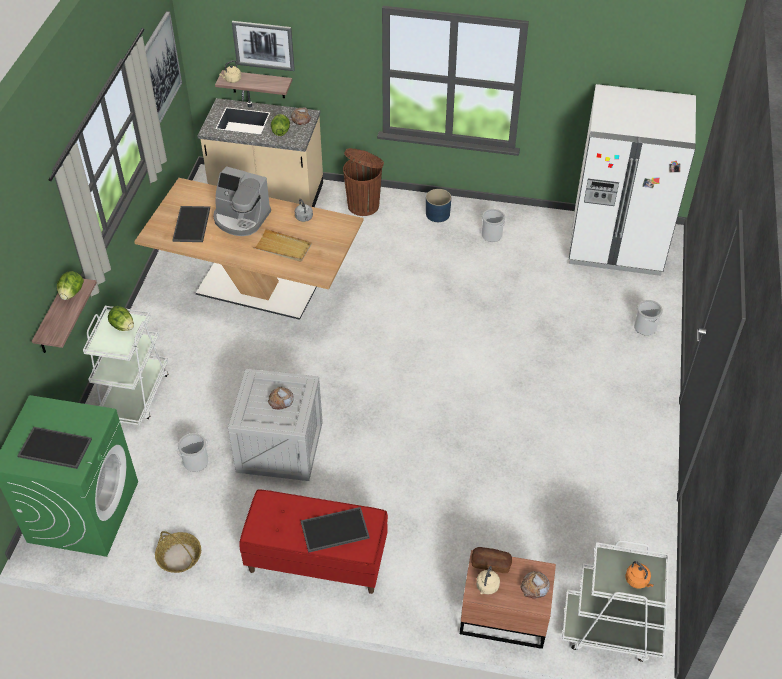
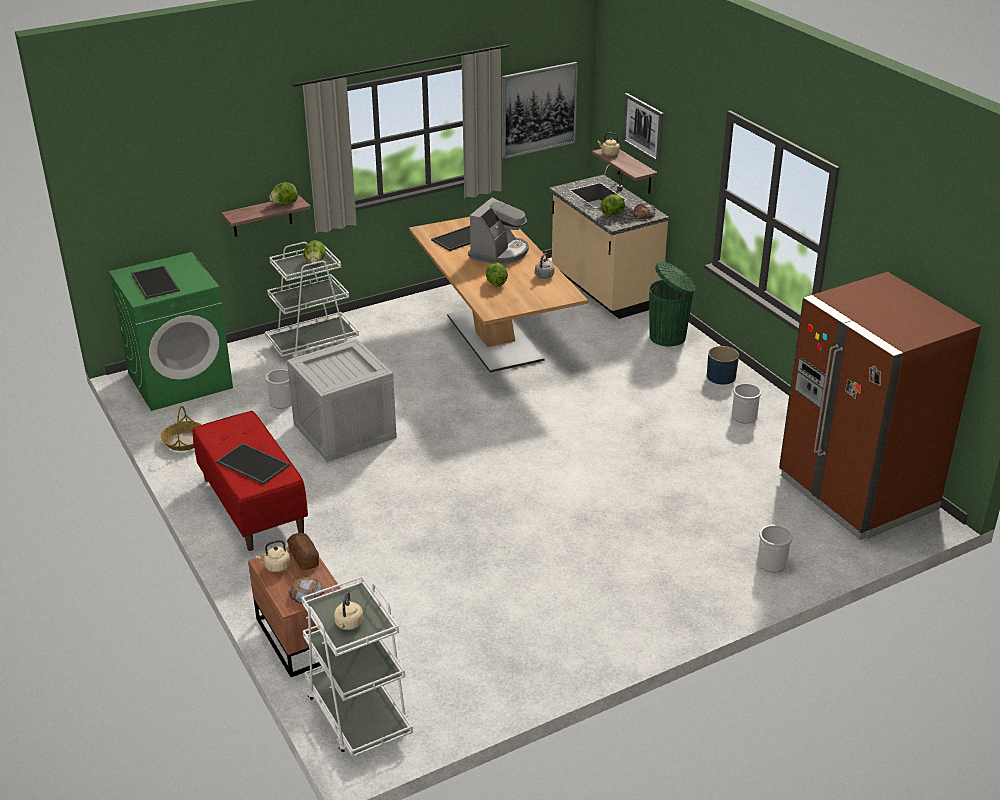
camera: 50 degrees right, 15 degrees down
(241, 218) = (499, 253): coffee machine -> coffee machine turned 135 degrees counterclockwise
(281, 400) = (347, 370): bread -> none
(283, 247) = (496, 283): beige tray -> lettuce
(364, 205) = (668, 337): brown trash can -> green trash can
(616, 245) = (856, 493): white fridge -> brown fridge
(638, 581) = (348, 624): orange kettle -> beige kettle

